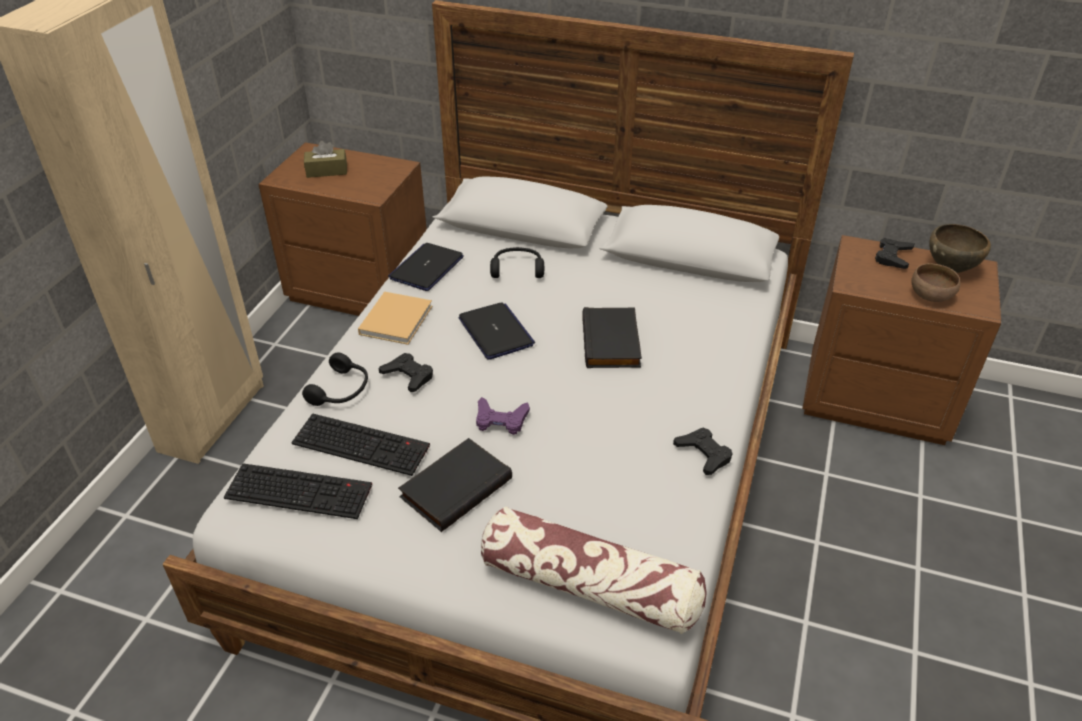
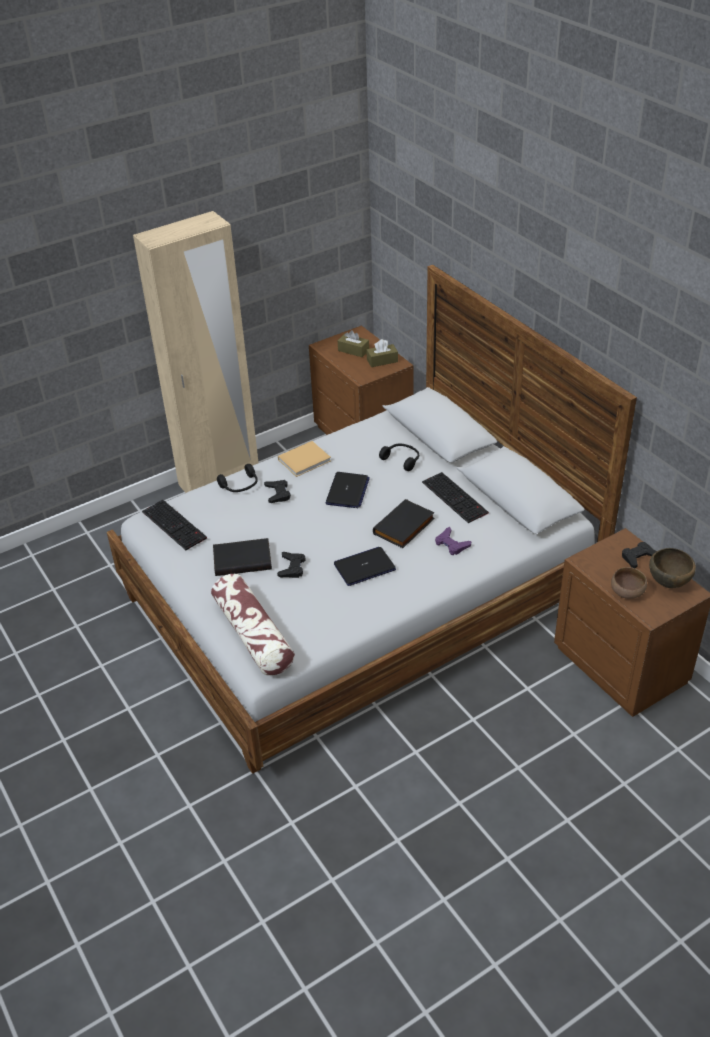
camera: 40 degrees right, 0 degrees up
(363, 444) = (222, 517): keyboard -> keyboard (456, 497)
(376, 170) = (382, 361): none -> brown tissue box
(426, 268) = (352, 437): laptop -> laptop (364, 567)
(501, 420) = (298, 538): purple game controller -> purple game controller (451, 544)
(703, 454) = (379, 608): black game controller -> black game controller (292, 567)

